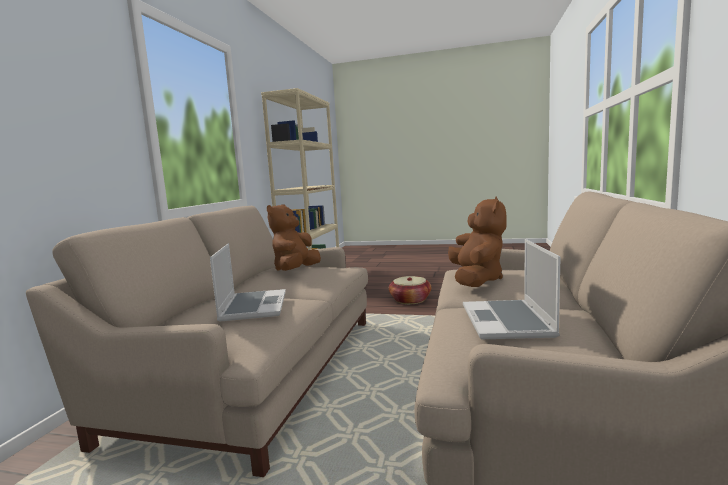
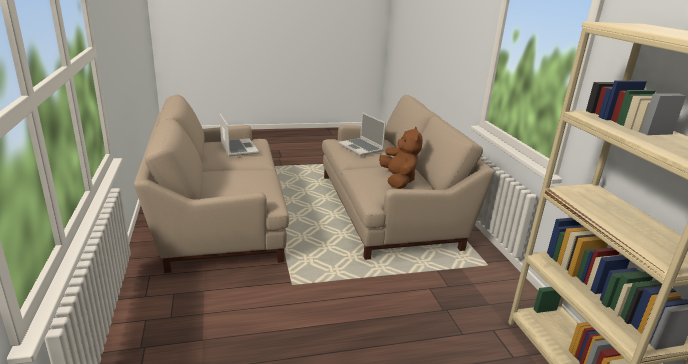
camera: 150 degrees right, 15 degrees up
(410, 300) = (353, 313): basket -> none
(476, 280) = (255, 177): brown plush toy -> none

